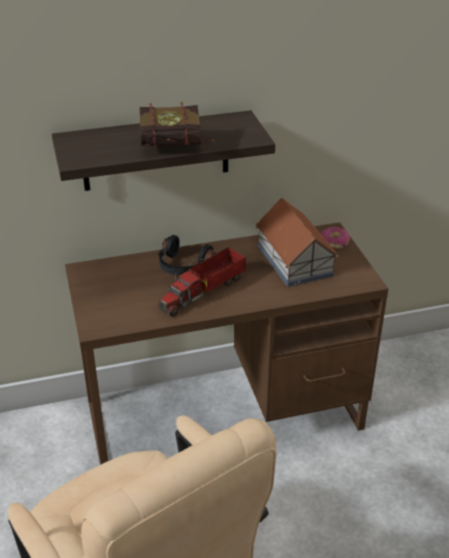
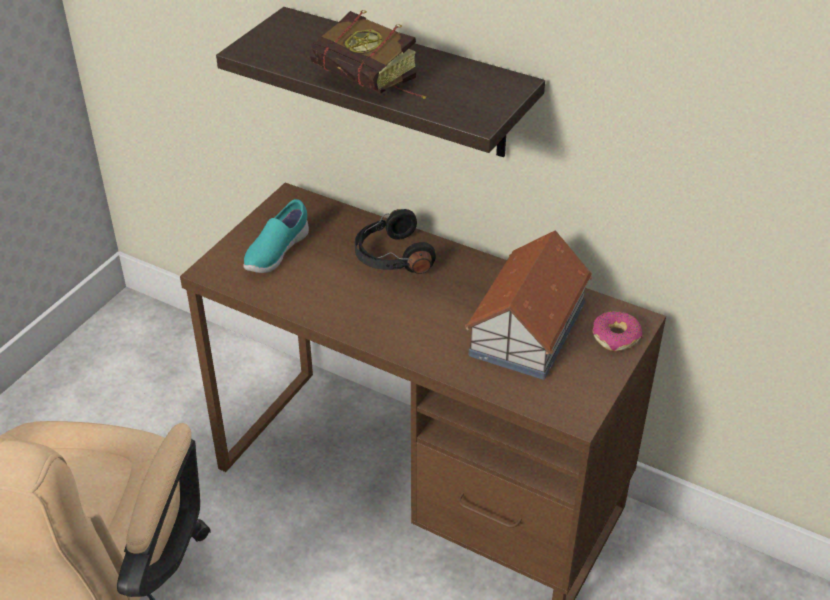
camera: 45 degrees right, 5 degrees up
(118, 299) = (276, 253): none -> turquoise shoe
(204, 291) = (370, 300): toy truck -> none

